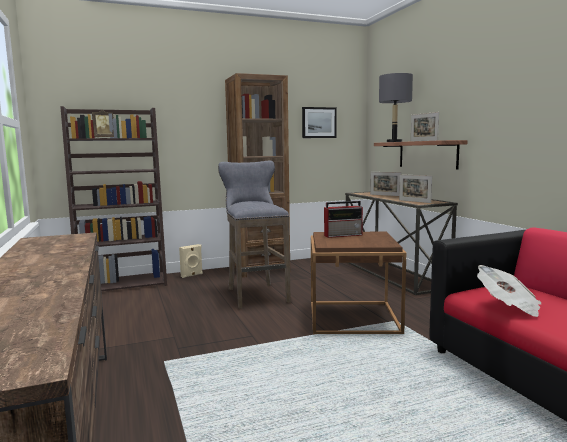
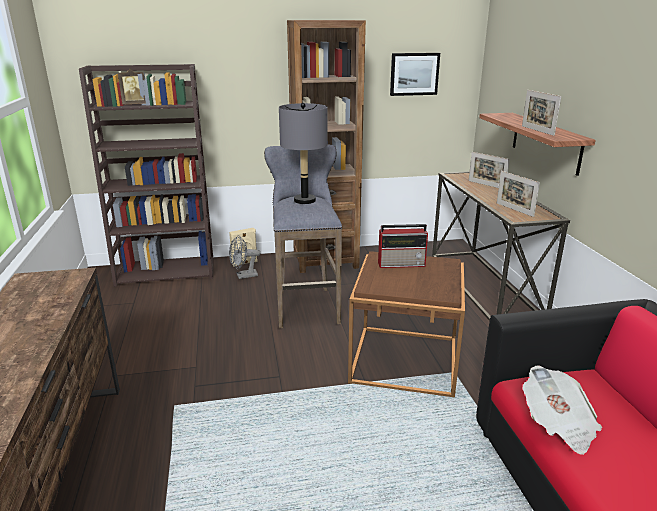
camera: 10 degrees right, 15 degrees up
(194, 282) = (244, 276): none -> grey fan
(394, 142) = (505, 117): grey table lamp -> grey table lamp (305, 200)

